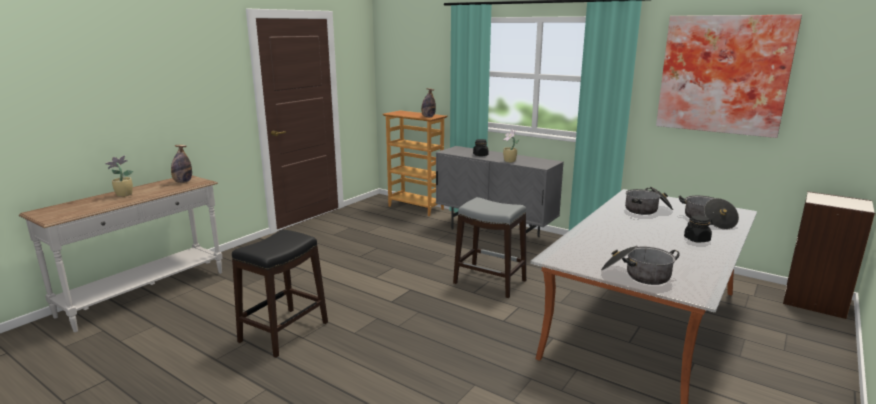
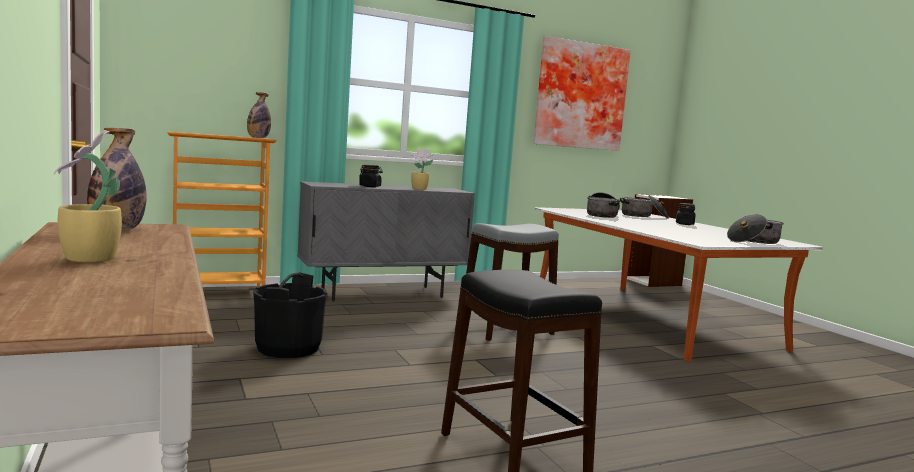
camera: 60 degrees left, 10 degrees down
(357, 248) = (288, 348): none -> black bucket

